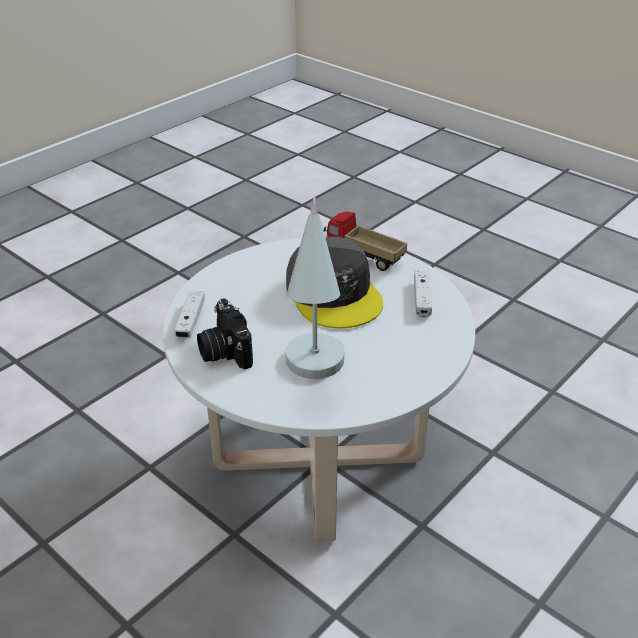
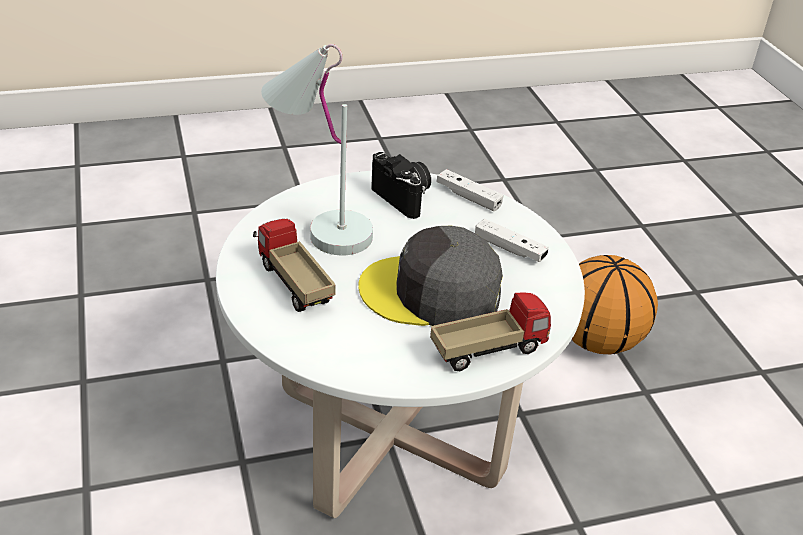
camera: 120 degrees right, 0 degrees up
(121, 392) = (598, 340): none -> basketball
(224, 351) = (404, 198): camera -> camera turned 45 degrees clockwise
(397, 354) = (293, 284): none -> toy truck
(422, 299) = (360, 349): white game controller -> white game controller (509, 248)

